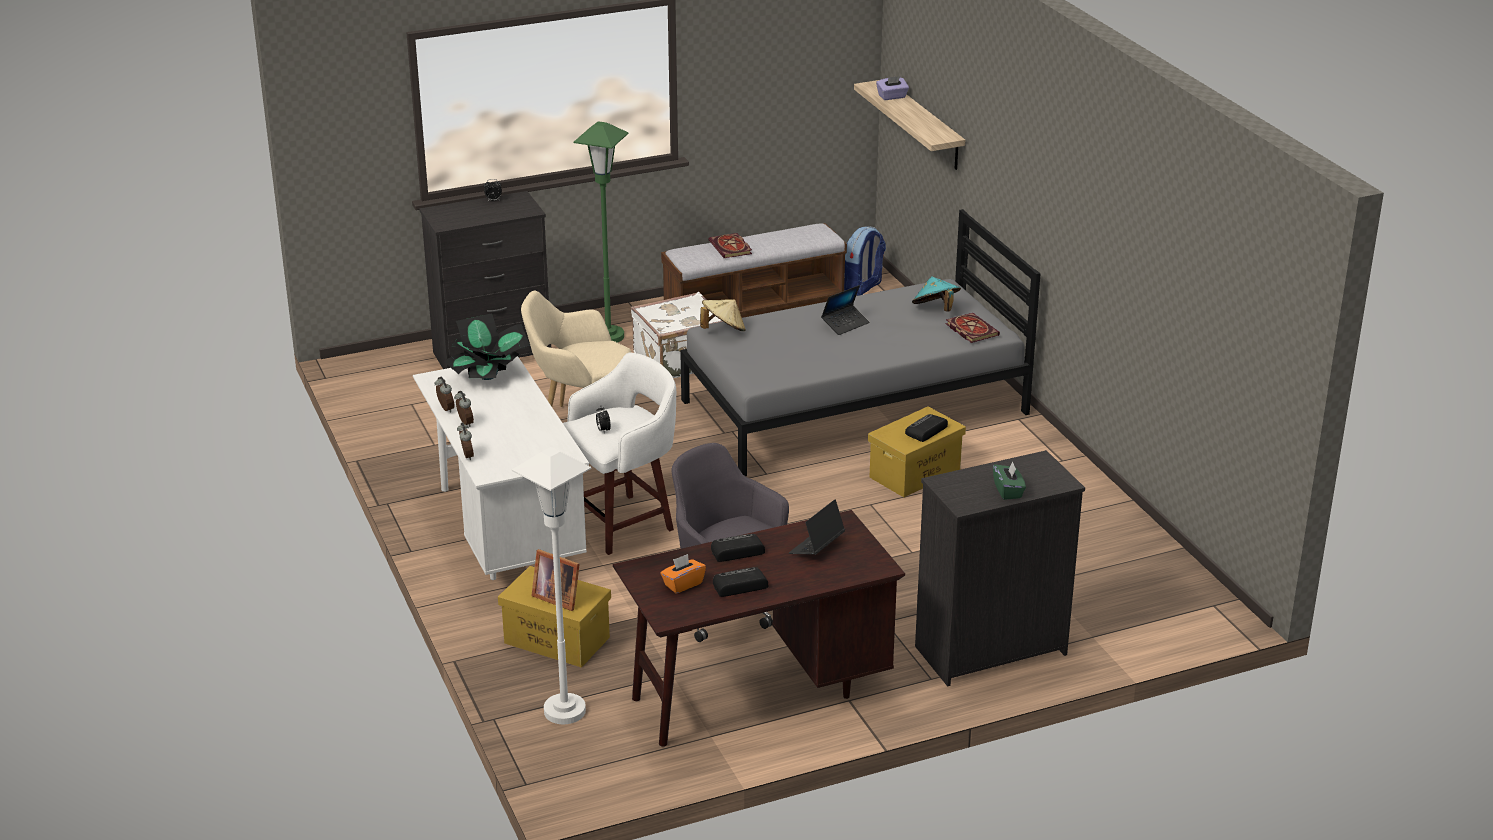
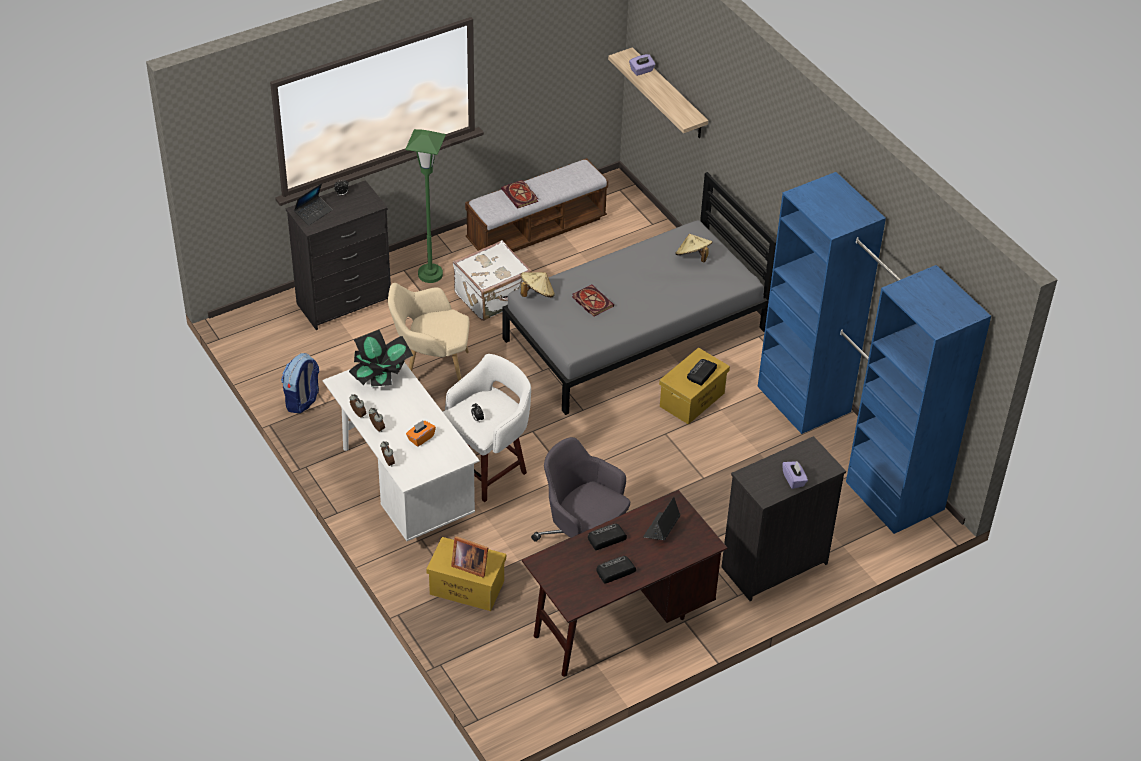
camera: 10 degrees left, 15 degrees up
(564, 711) = (488, 652): white floor lamp -> none
(683, 584) = (575, 574): orange tissue box -> orange tissue box (420, 438)
(845, 324) = (628, 279): laptop -> laptop (313, 213)
(863, 288) = (617, 203): backpack -> backpack (302, 401)
(935, 309) = (693, 257): turquoise hat -> beige hat
(970, 329) = (723, 278): book -> book (591, 301)
(1008, 491) = (794, 480): green tissue box -> purple tissue box
(1120, 535) = (849, 447): none -> blue wardrobe

